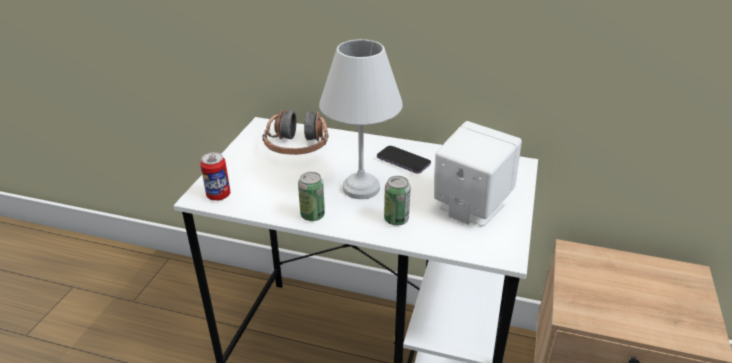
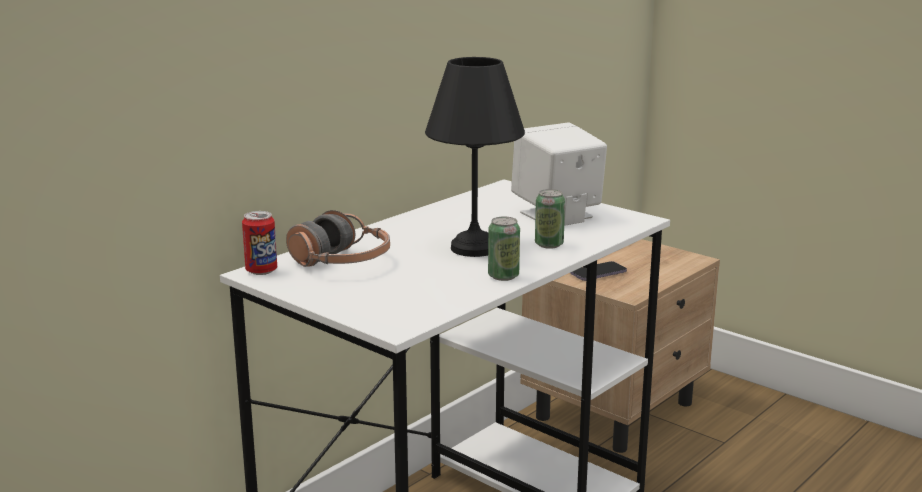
camera: 65 degrees left, 15 degrees down
(218, 195) = (406, 316): can -> can (261, 271)
(362, 187) = (473, 247): white table lamp -> black table lamp
(403, 161) = (443, 223): phone -> phone (598, 273)

